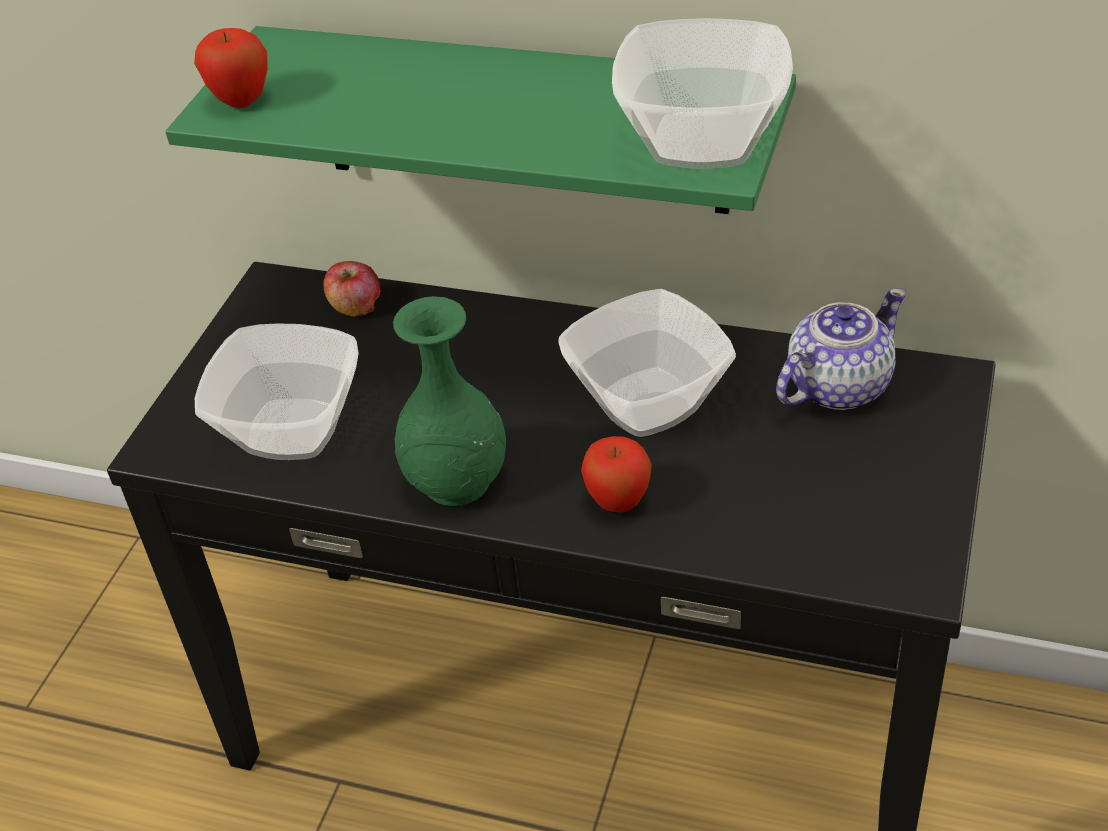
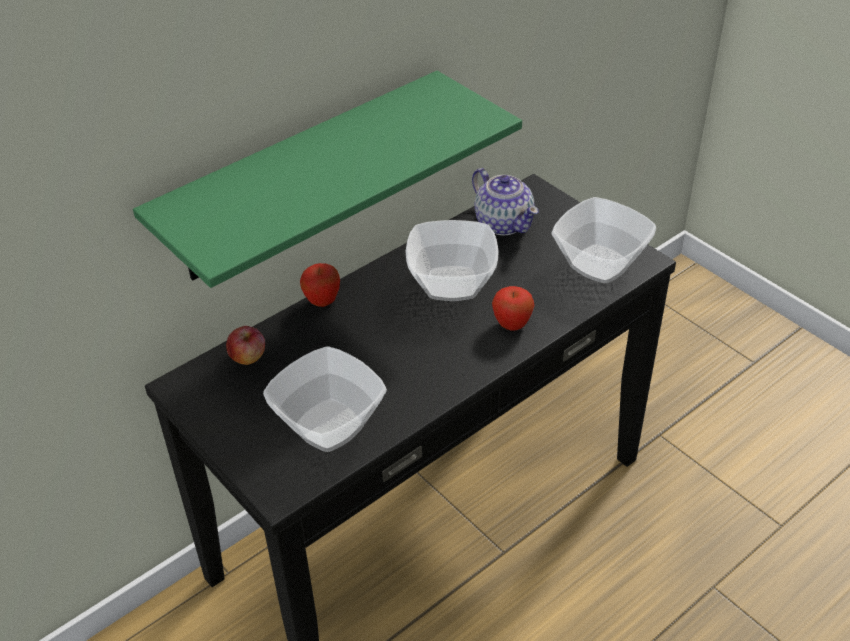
camera: 60 degrees left, 0 degrees up
(241, 101) = (218, 239): apple -> apple (322, 302)
(456, 483) = (441, 376): green vase -> none
(700, 140) = (460, 114): bowl -> bowl (598, 264)
(836, 386) = (503, 223): teapot -> teapot turned 150 degrees clockwise

